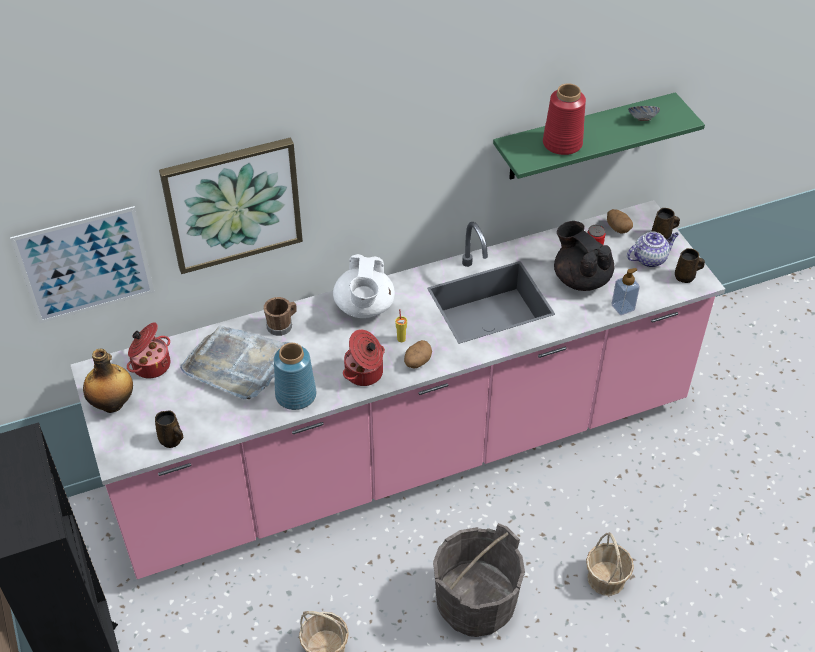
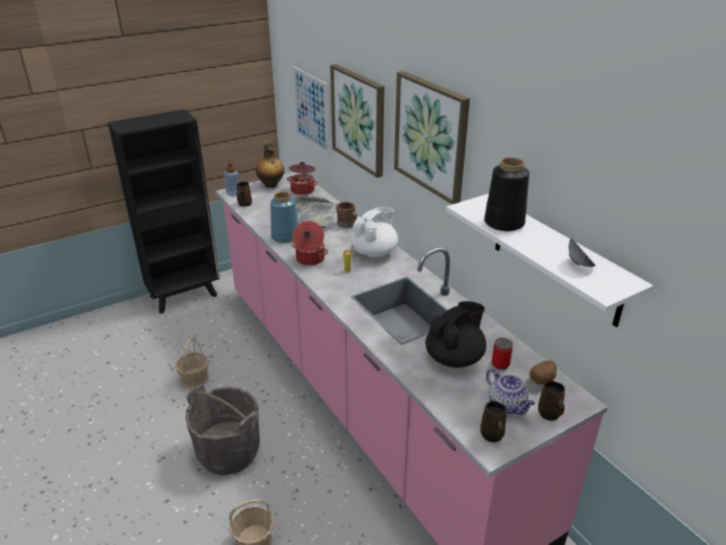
camera: 80 degrees right, 15 degrees down
(364, 307) = (375, 252): white teapot -> white teapot turned 135 degrees clockwise
(394, 140) = (431, 136): none -> picture
(417, 362) = (325, 279): potato -> none
(563, 143) = (504, 223): red vase -> black vase
(583, 137) = (556, 259): green shelf -> white shelf
(622, 307) = (425, 388): soap dispenser -> soap dispenser (233, 194)

